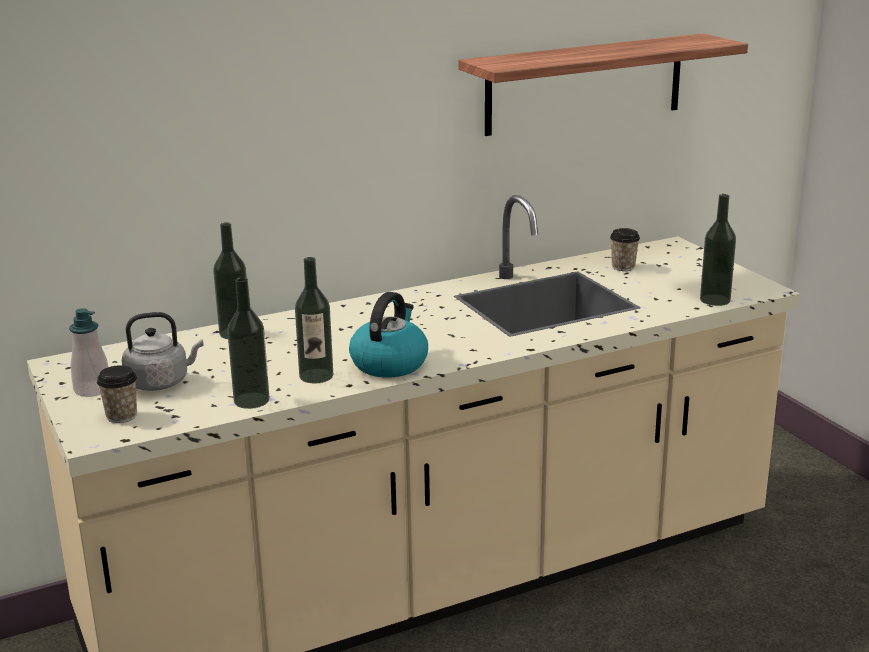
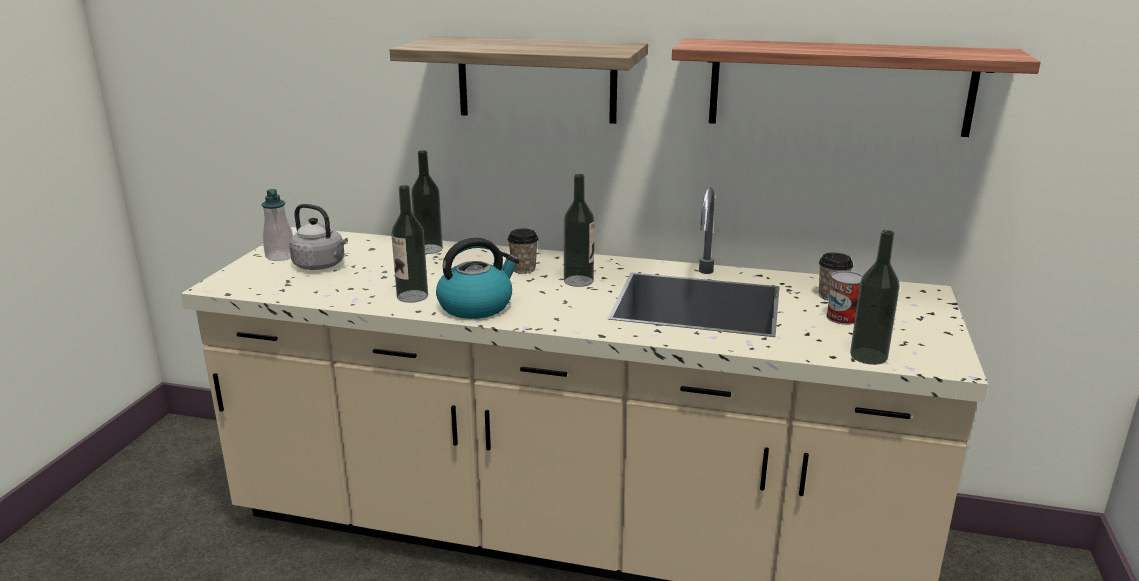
camera: 40 degrees right, 0 degrees up
(121, 416) = (258, 278): cup -> cup (523, 269)
(251, 400) = (341, 297): bottle -> bottle (578, 281)
(321, 122) = (536, 79): none -> shelf
(656, 280) = (842, 317): none -> can

